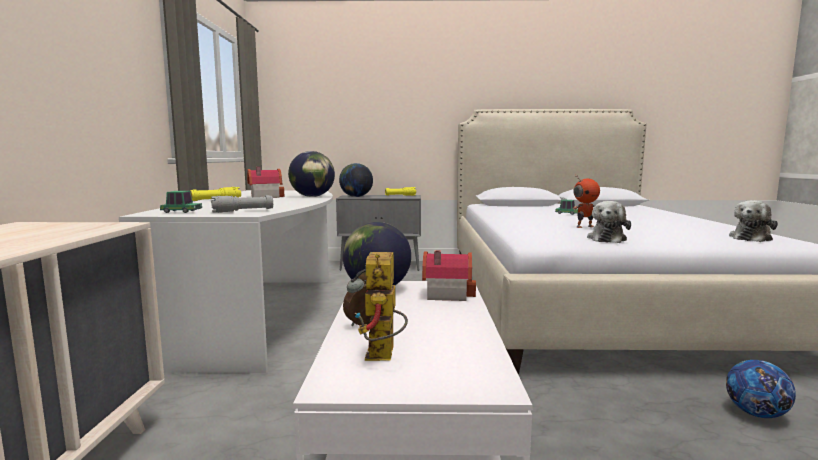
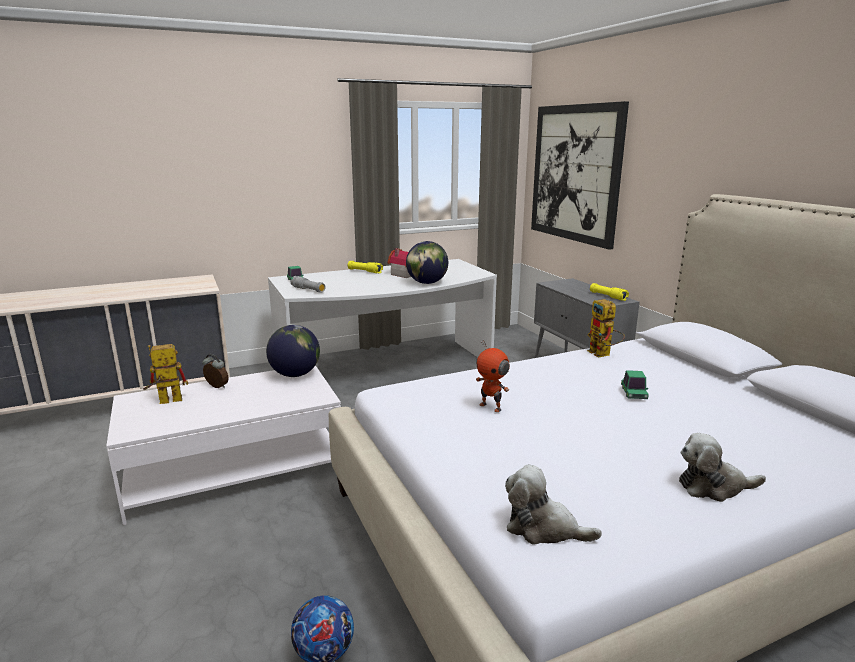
camera: 65 degrees right, 10 degrees up
(327, 107) = (575, 173): none -> picture
(356, 196) = (561, 285): globe -> none
(445, 293) = (295, 397): toy house -> none
(498, 210) = (603, 354): none -> toy robot
(607, 239) = (428, 424): plush toy -> plush toy (713, 486)

